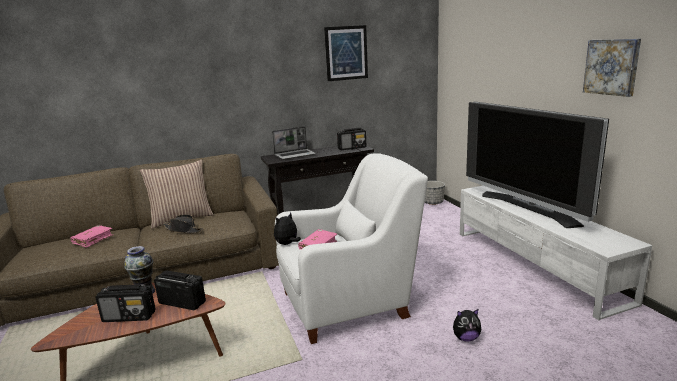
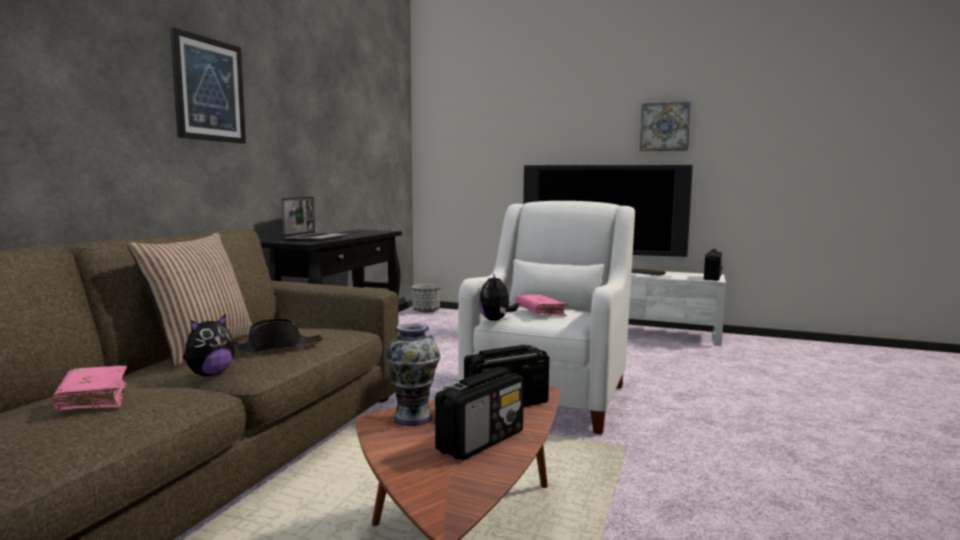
camera: 50 degrees left, 10 degrees down
(346, 53) = (344, 101): picture -> picture (209, 90)
(352, 148) = (371, 231): radio -> radio (712, 277)
(466, 338) = (689, 381): plush toy -> plush toy (210, 374)

